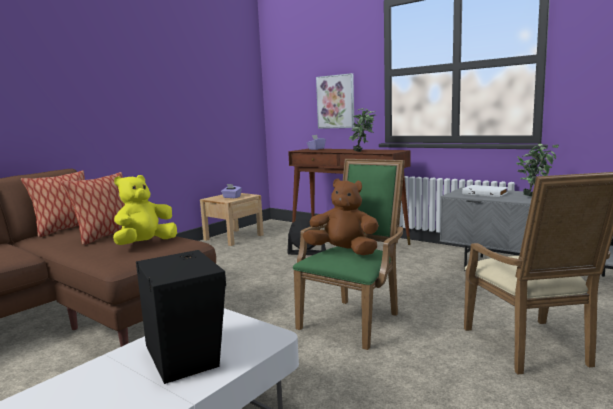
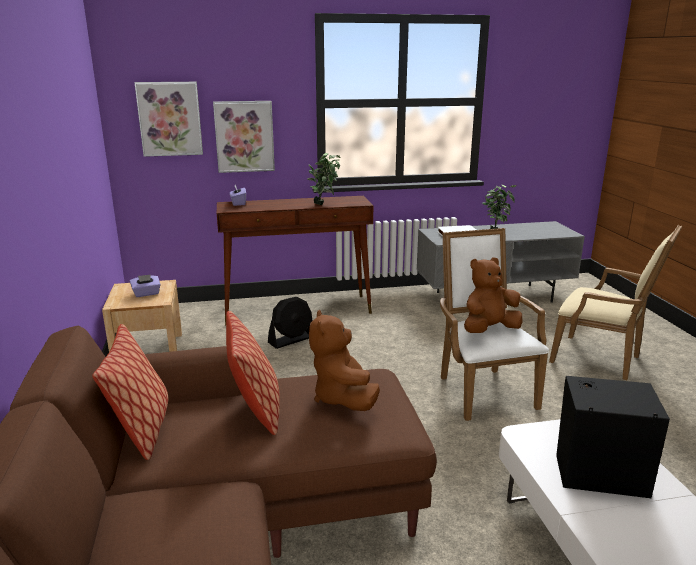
camera: 50 degrees left, 10 degrees up
(145, 244) = (343, 398): yellow plush toy -> brown plush toy
(294, 91) = (170, 119): none -> picture
(354, 319) = (482, 389): green armchair -> white armchair

